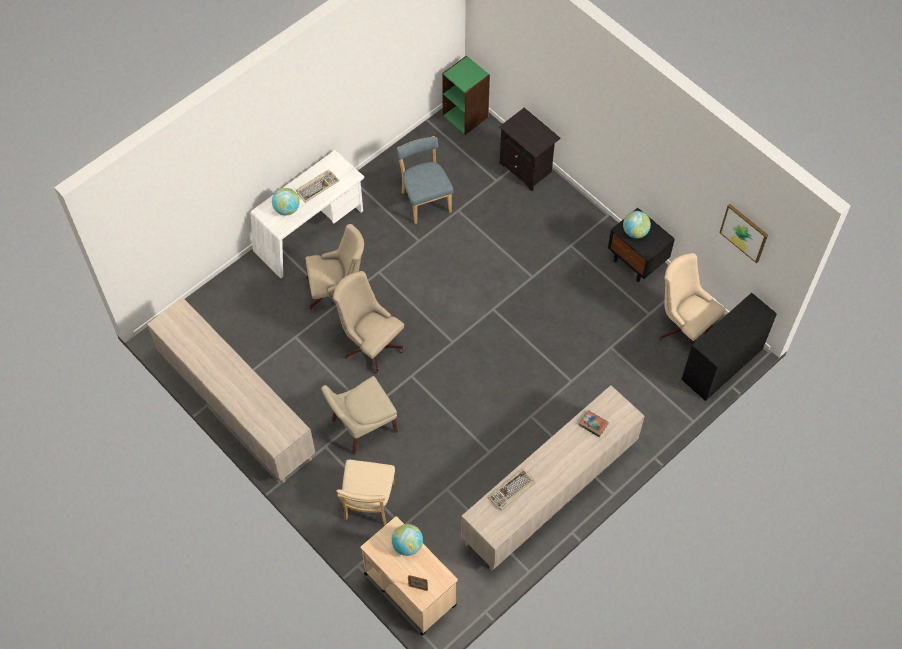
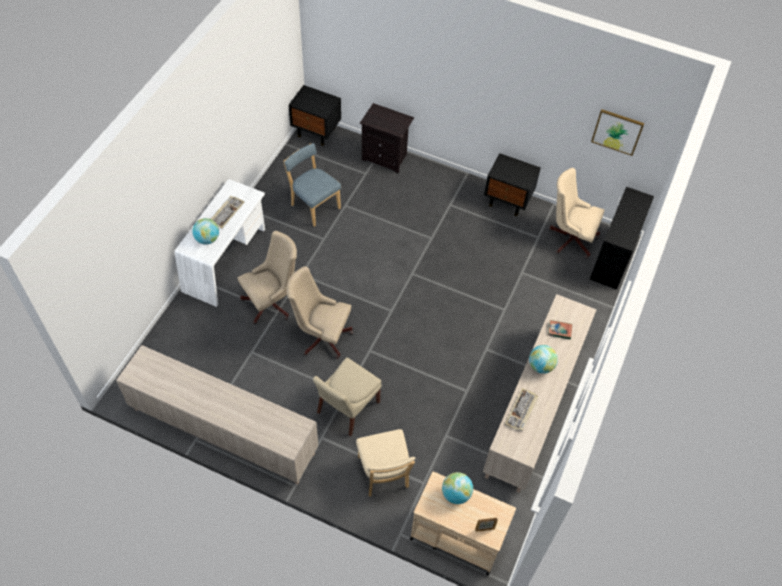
camera: 25 degrees left, 5 degrees down
(466, 116) = (317, 132): green bookcase -> black nightstand
(635, 232) = (507, 171): globe -> globe (540, 366)

